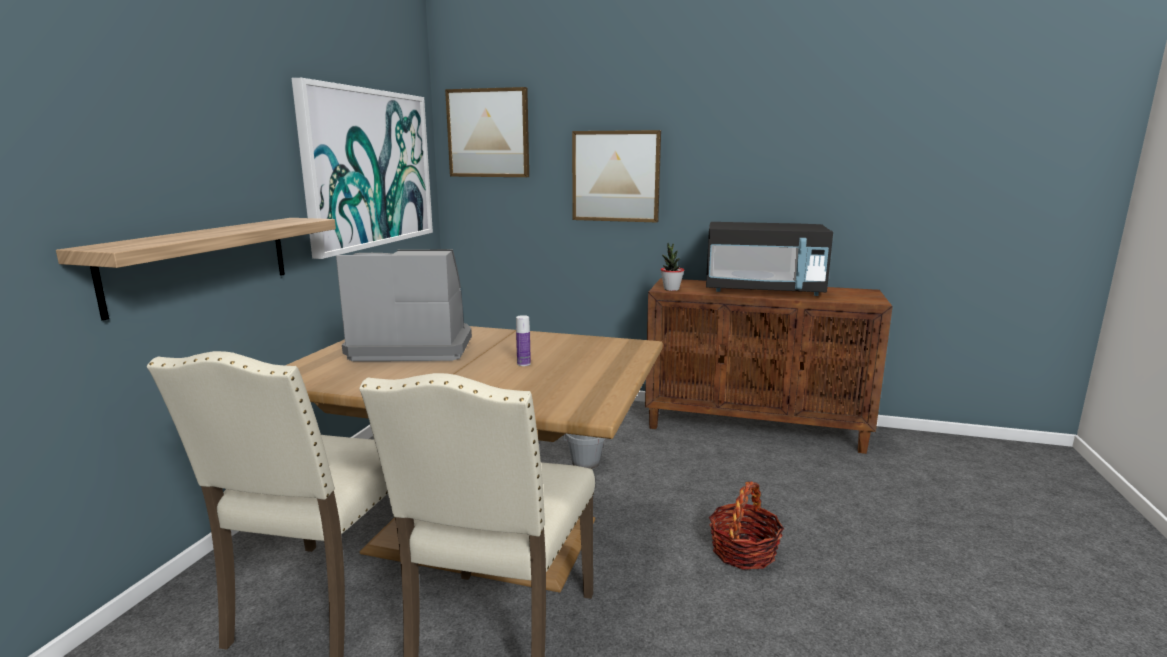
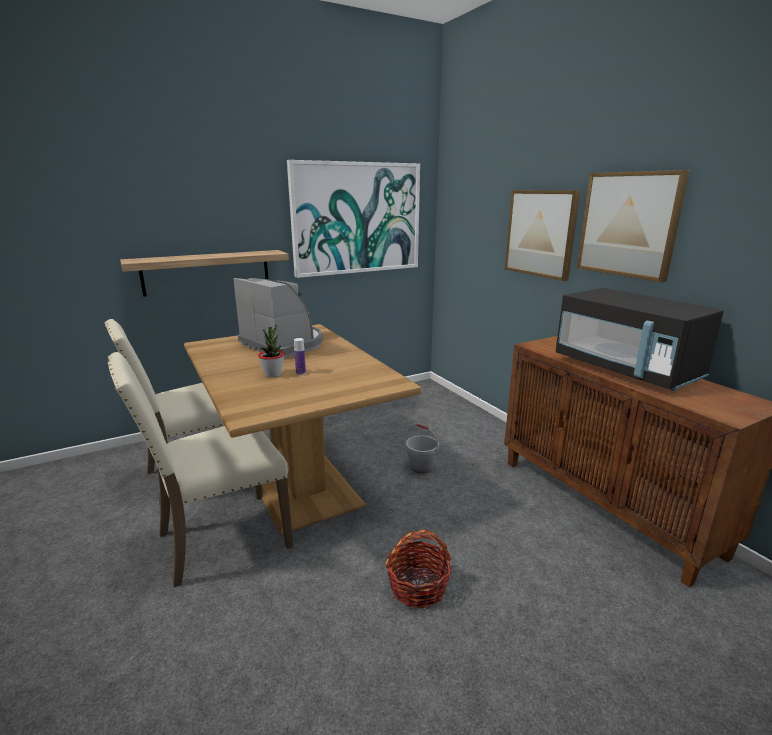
camera: 45 degrees right, 5 degrees up
(488, 133) = (464, 191): picture -> picture (629, 224)
(671, 289) = (539, 346): potted plant -> potted plant (273, 374)

